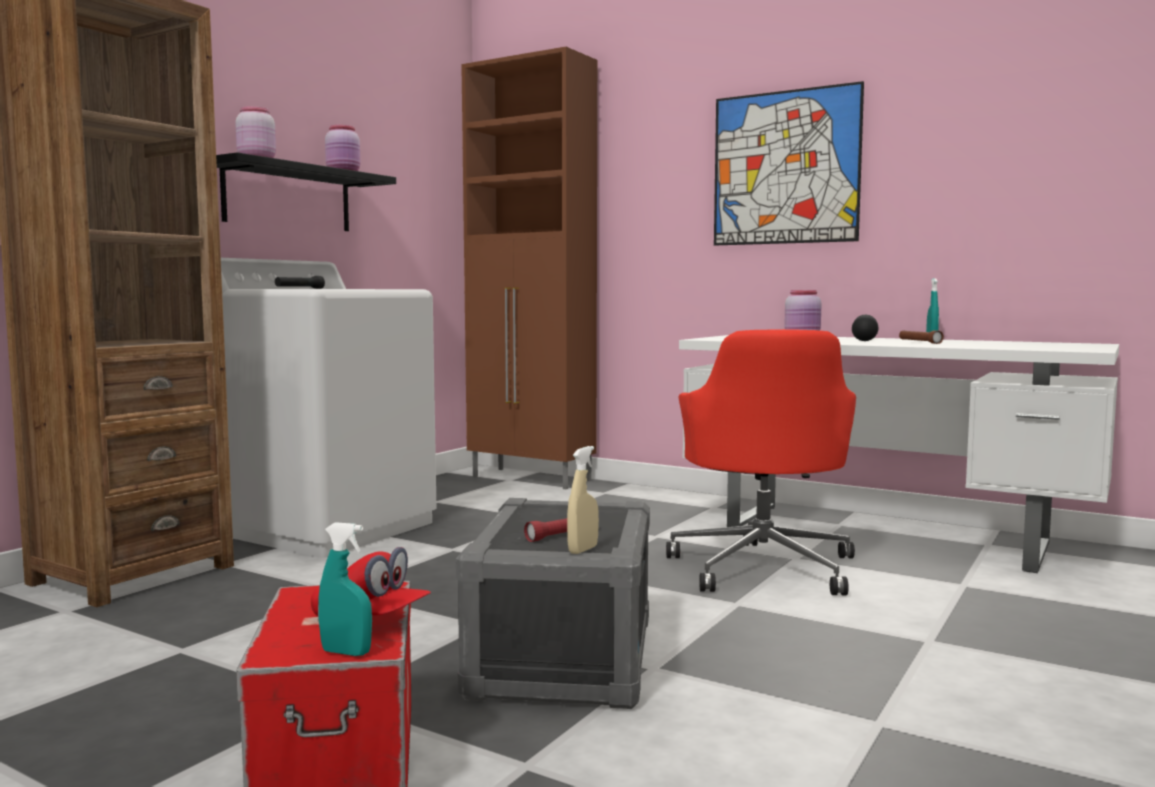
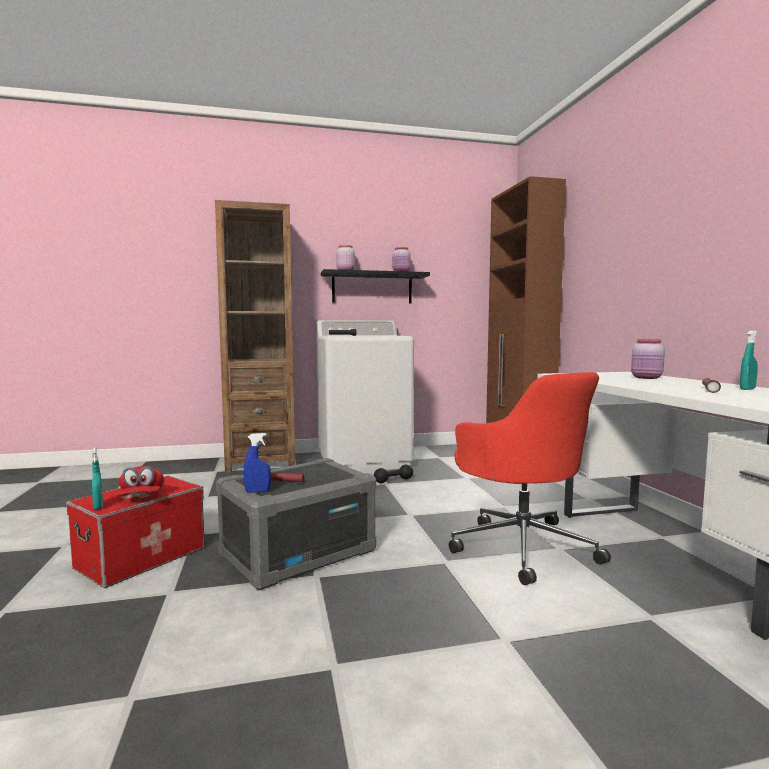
camera: 45 degrees right, 0 degrees up
(583, 550) = (257, 491): beige spray bottle -> blue spray bottle
(763, 567) = (522, 546): red office chair -> red office chair turned 75 degrees counterclockwise
(785, 167) = (667, 238): picture -> none
(864, 340) = (681, 383): black dumbbell -> black dumbbell (393, 480)

